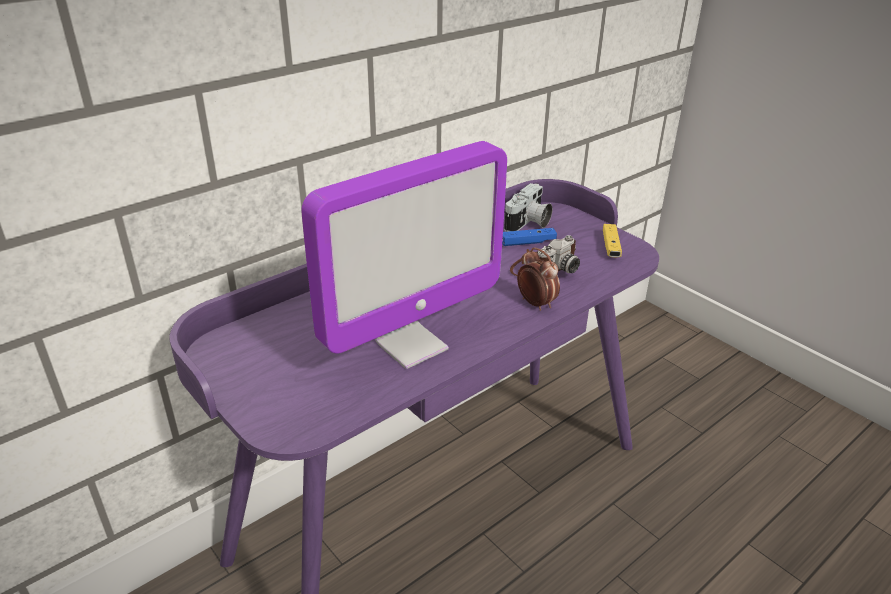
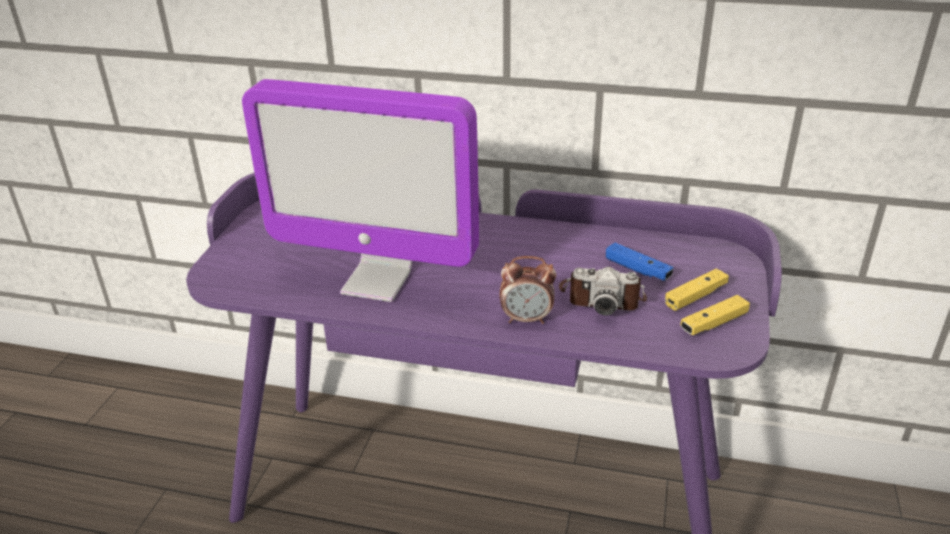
camera: 55 degrees right, 0 degrees up
(528, 224) = (676, 255): camera -> none
(535, 303) = (527, 319): alarm clock -> alarm clock turned 75 degrees clockwise
(578, 239) = (695, 296): none -> yellow game controller

